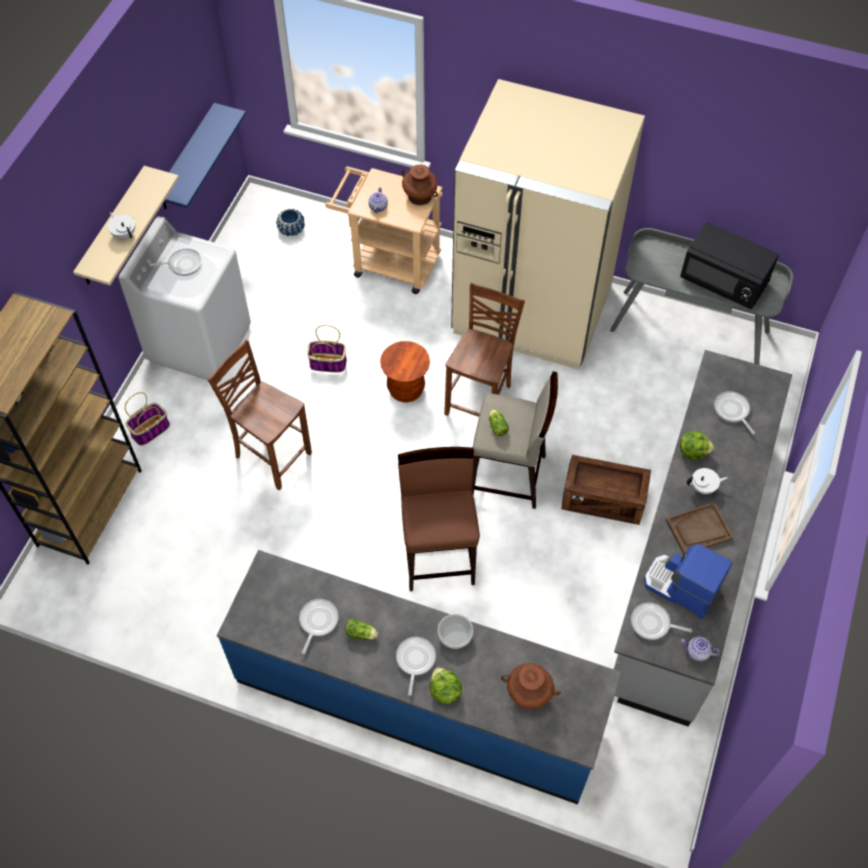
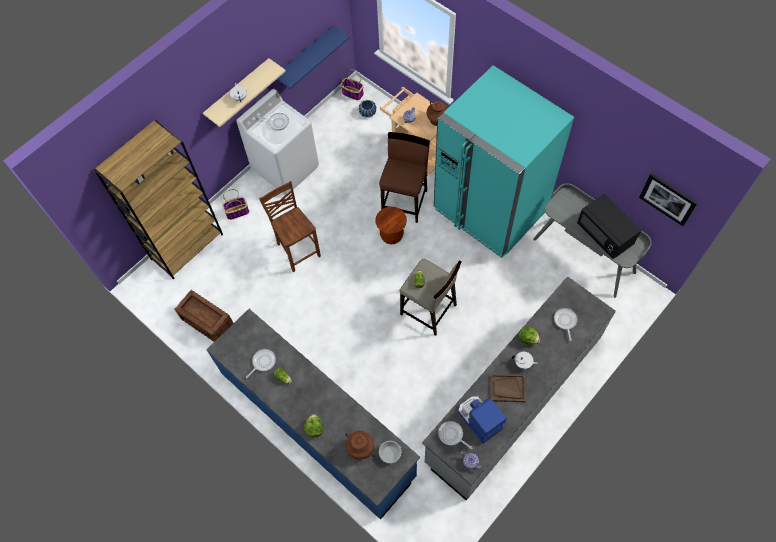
camera: 25 degrees right, 5 degrees up
(327, 363) = (353, 204): basket -> basket (352, 93)
(415, 660) = (306, 404): frying pan -> none
(439, 555) = (366, 344): brown stool -> brown stool (405, 202)
(455, 635) = (335, 399): bowl -> bowl (390, 454)
(480, 400) = (433, 257): brown chair -> none
(532, 310) = (490, 210): beige fridge -> turquoise fridge
(603, 499) = (479, 344): crate -> crate (207, 322)
(809, 193) = (668, 199): none -> picture

